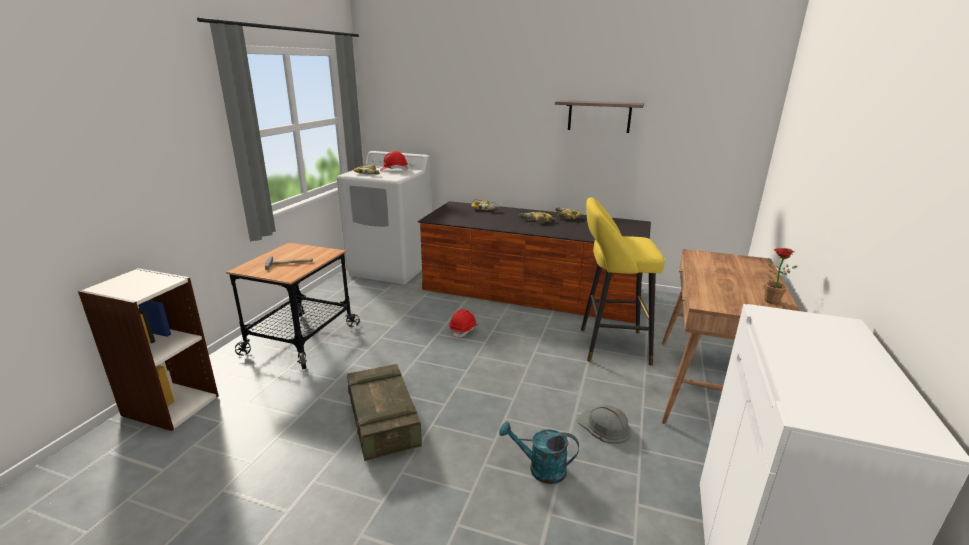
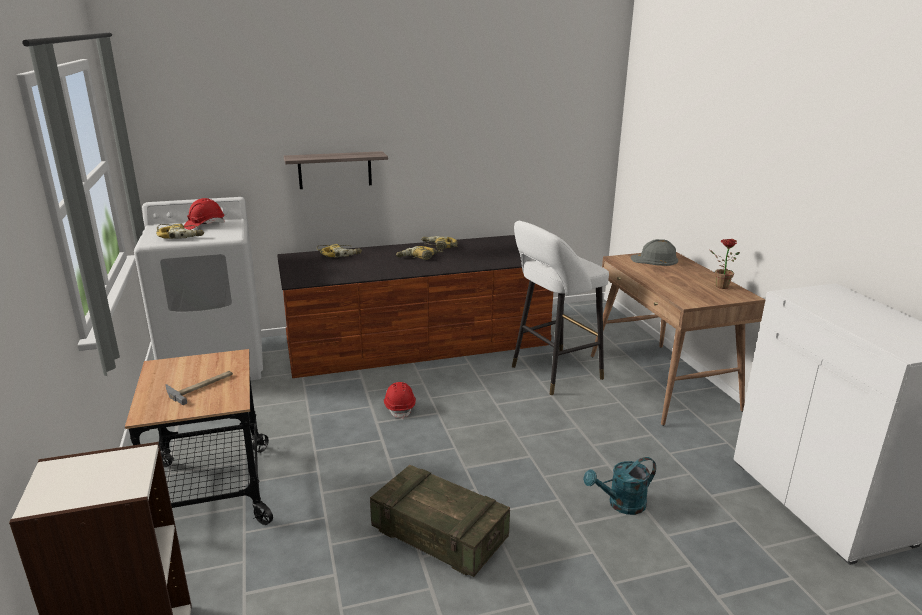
camera: 35 degrees left, 0 degrees up
(599, 116) = (458, 126): shelf -> shelf (335, 170)
(604, 426) = (627, 447): grey hard hat -> grey hard hat (654, 259)
(609, 345) = (552, 374): yellow stool -> white stool

